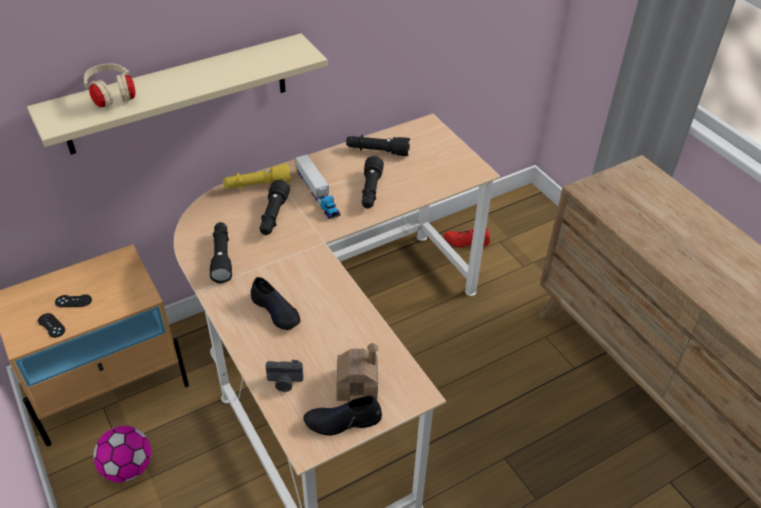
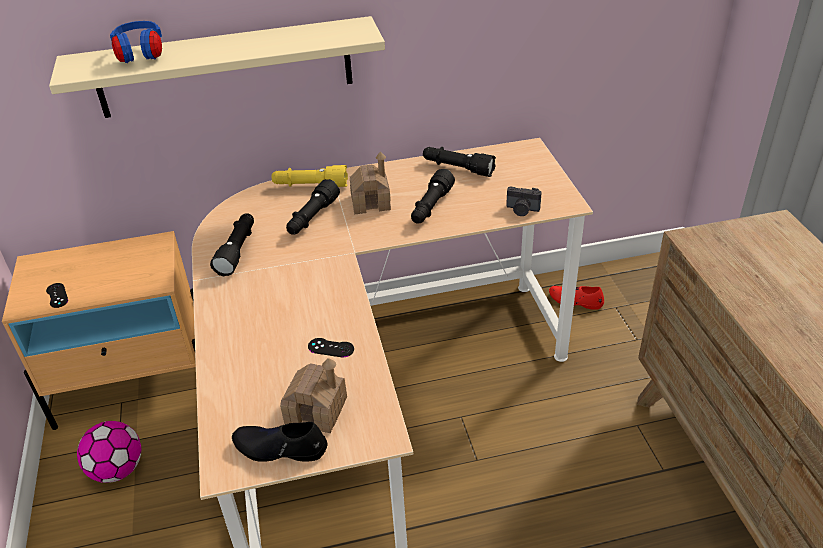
camera: 20 degrees right, 5 degrees down
(73, 301) = (89, 276): black game controller -> black game controller (331, 348)
(112, 97) = (141, 55): beige headphones -> blue headphones
(276, 310) = (266, 314): black shoe -> none
(284, 382) = (237, 391): camera -> camera (522, 210)
(317, 193) = (370, 202): toy truck -> toy house

